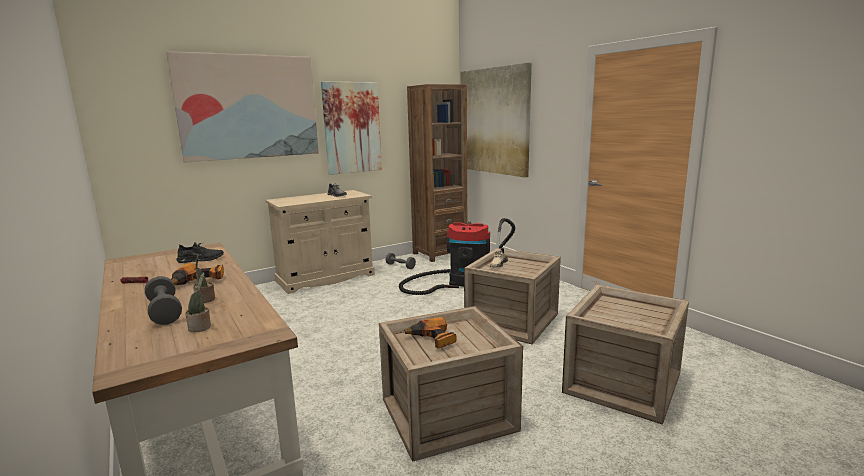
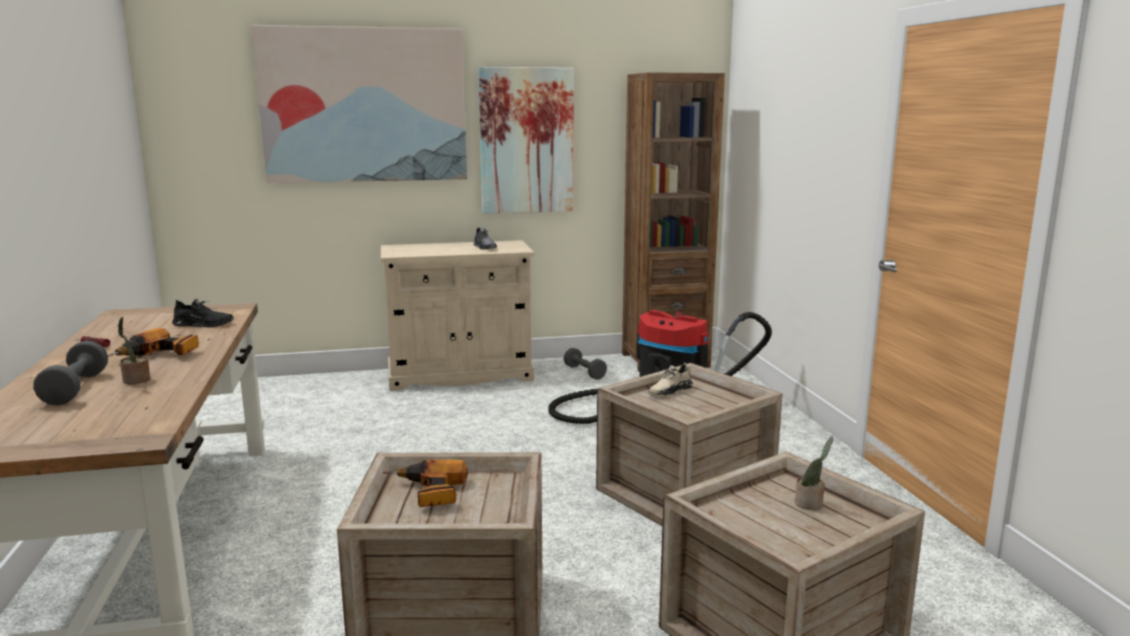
camera: 20 degrees right, 0 degrees up
(201, 328) = (84, 416): potted plant -> potted plant (810, 504)
(494, 121) = (767, 139): picture -> none

